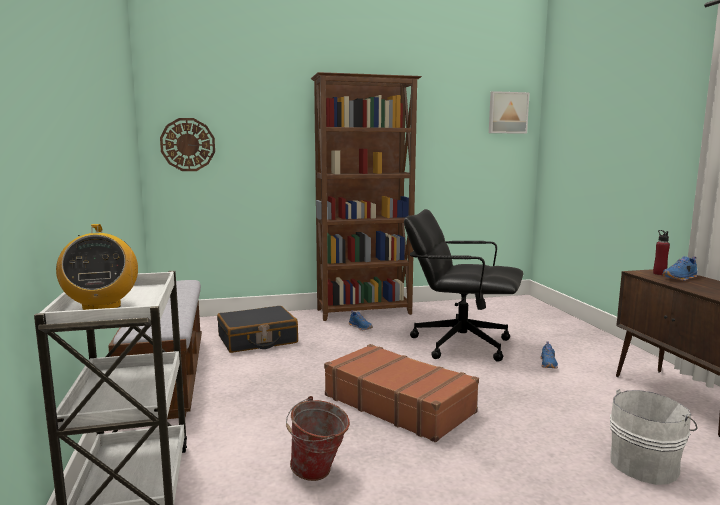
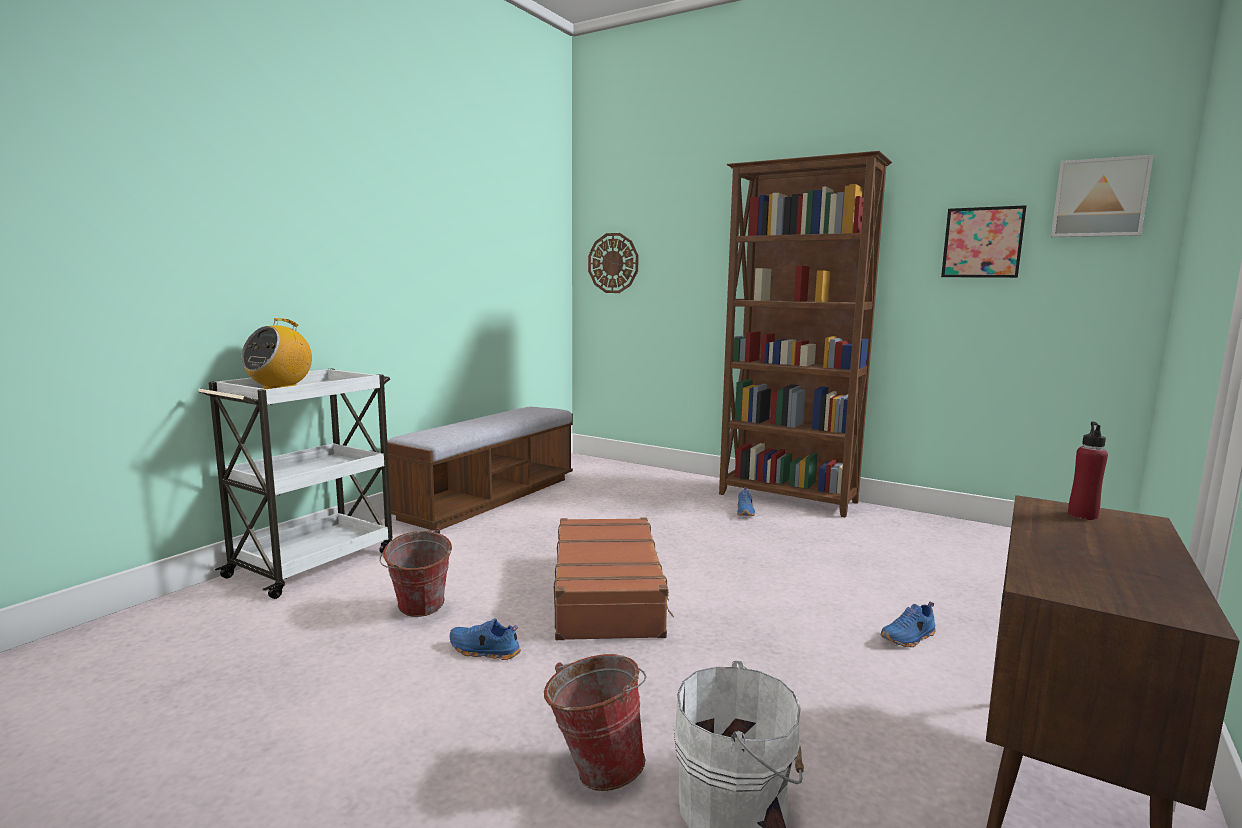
camera: 45 degrees right, 0 degrees up
(257, 340) = (616, 492): black suitcase -> none
(457, 135) = (982, 242): none -> picture
(460, 344) = (830, 568): black office chair -> none
(584, 488) = (595, 768): none -> bucket
(680, 278) = (1099, 531): blue shoe -> blue shoe (483, 651)

